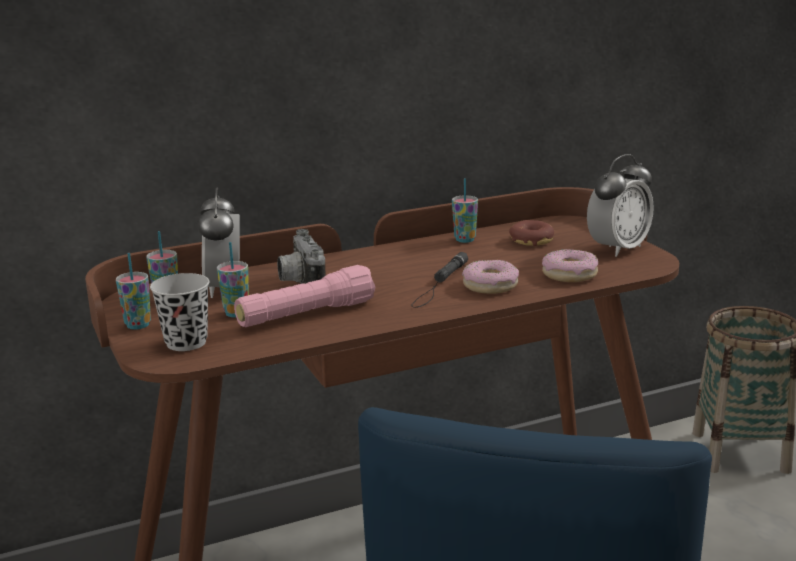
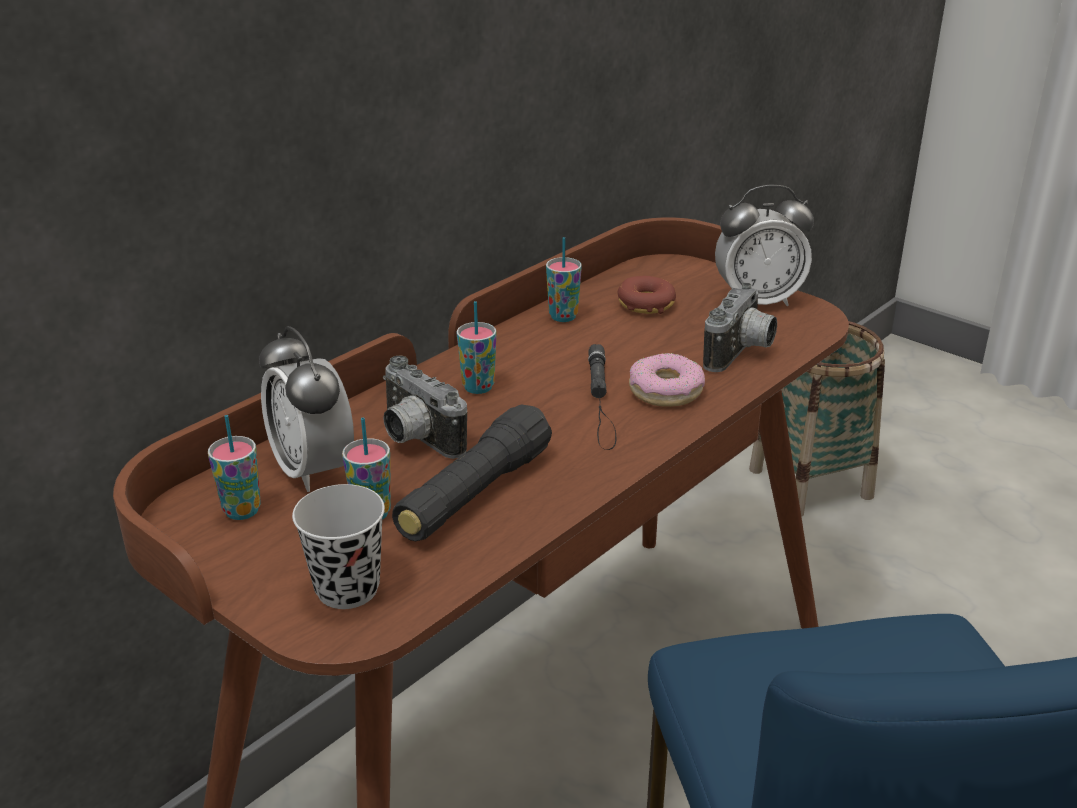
camera: 25 degrees left, 10 degrees up
(138, 325) = (240, 571): cup -> cup (478, 387)
(306, 315) = (474, 494): pink flashlight -> black flashlight
(569, 274) = (741, 354): donut -> camera
(618, 249) = (758, 301): alarm clock -> alarm clock turned 60 degrees clockwise

